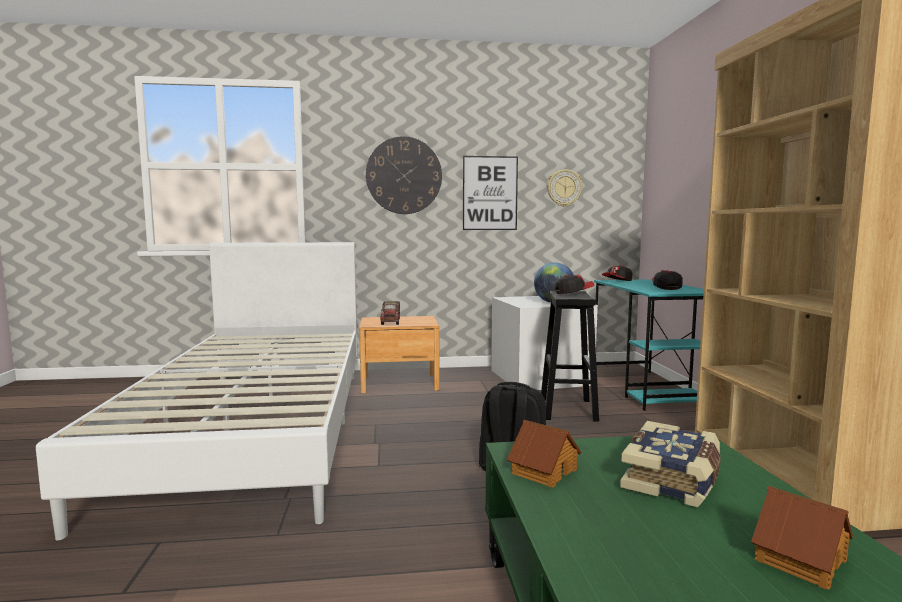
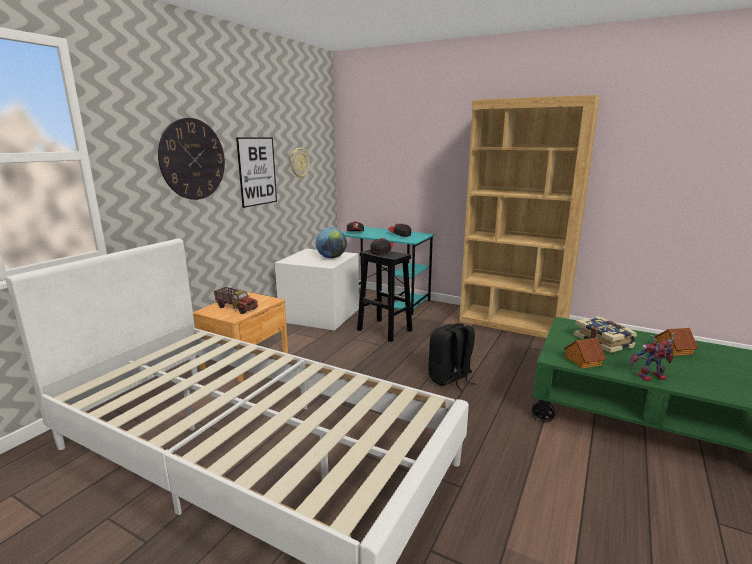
camera: 55 degrees left, 10 degrees up
(569, 537) = (650, 378): none -> toy robot

